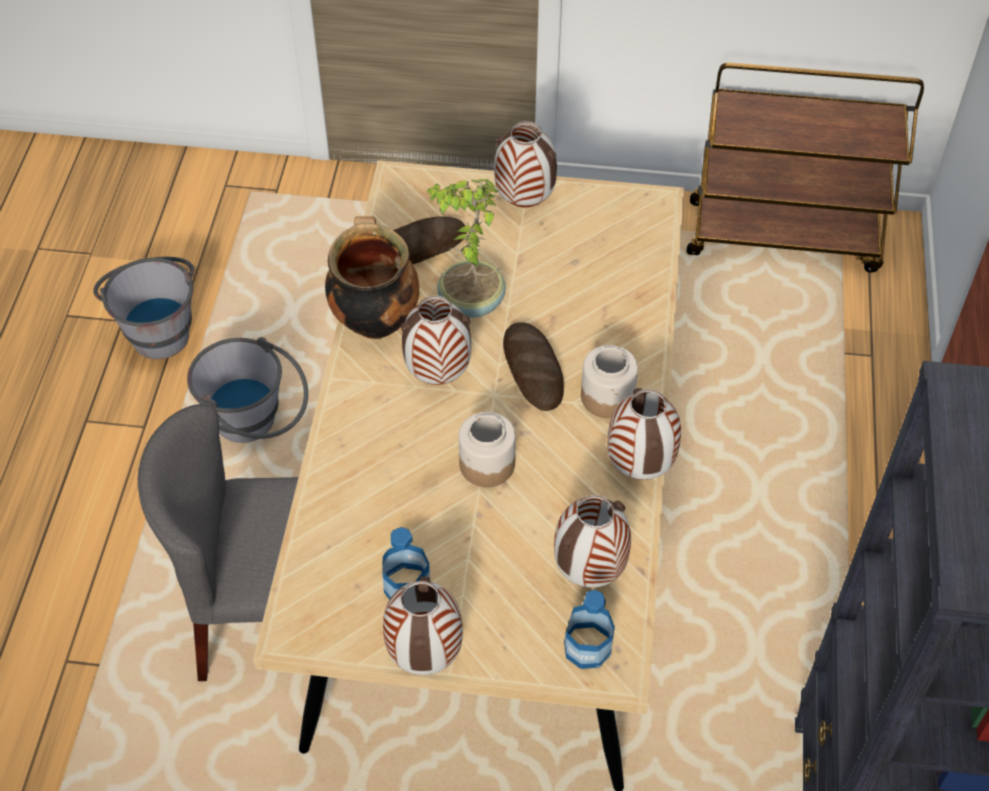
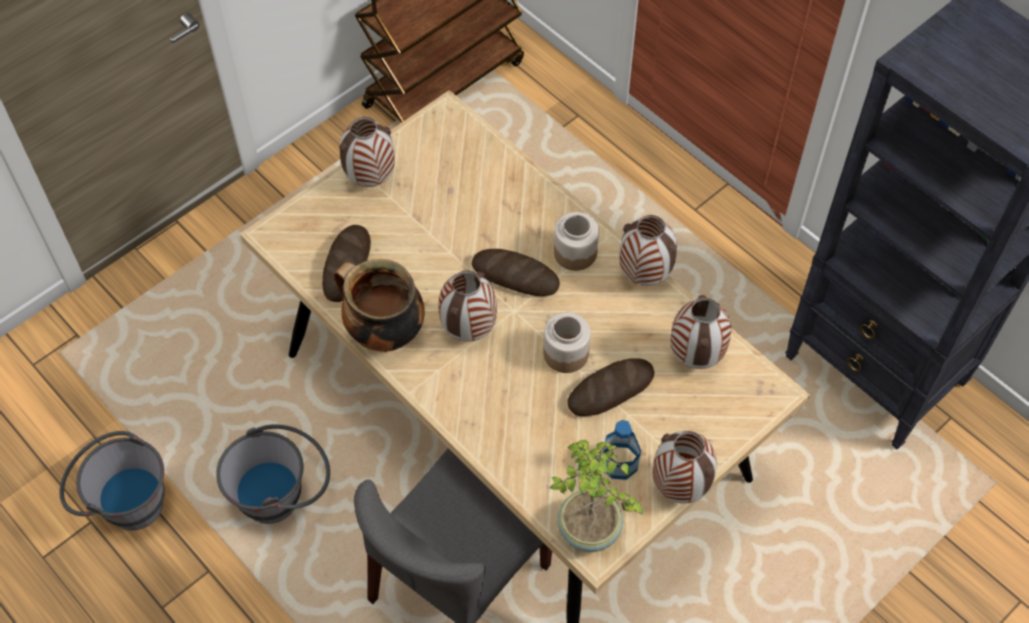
camera: 50 degrees left, 5 degrees up
(469, 303) = (425, 271): potted plant -> potted plant (588, 530)
(481, 527) = (610, 390): none -> bread
(587, 648) = (746, 397): bottle -> none

